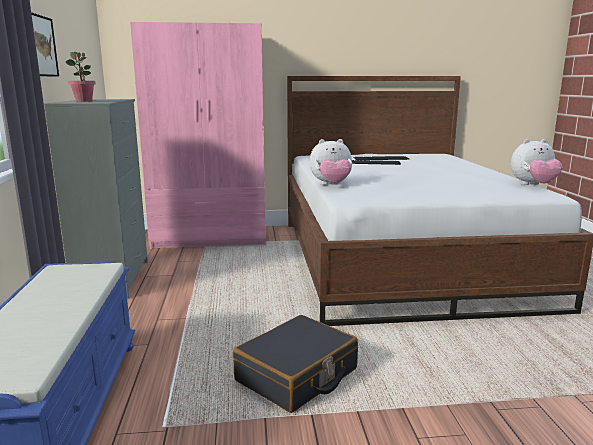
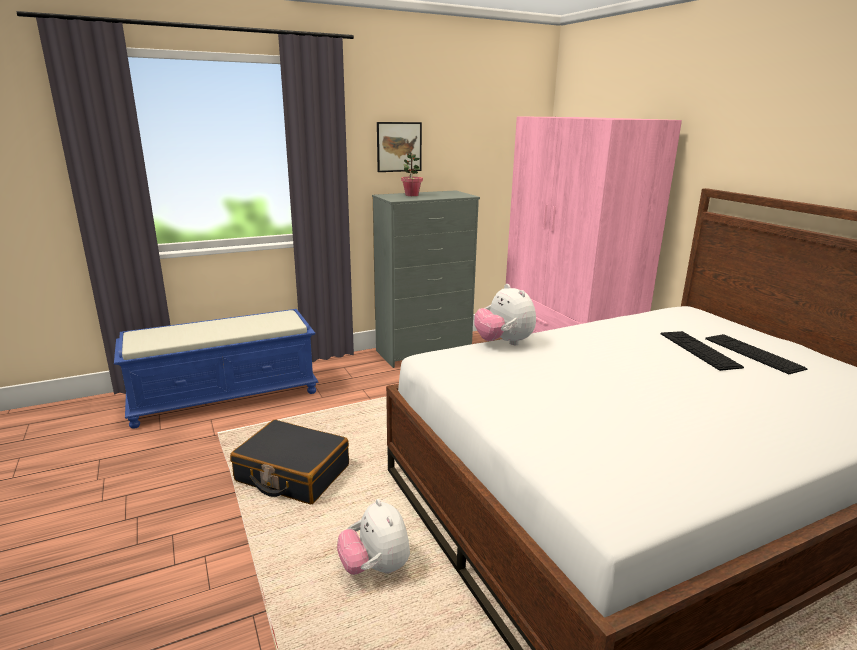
camera: 70 degrees right, 5 degrees up
(533, 185) = (695, 500): plush toy -> plush toy (375, 567)

